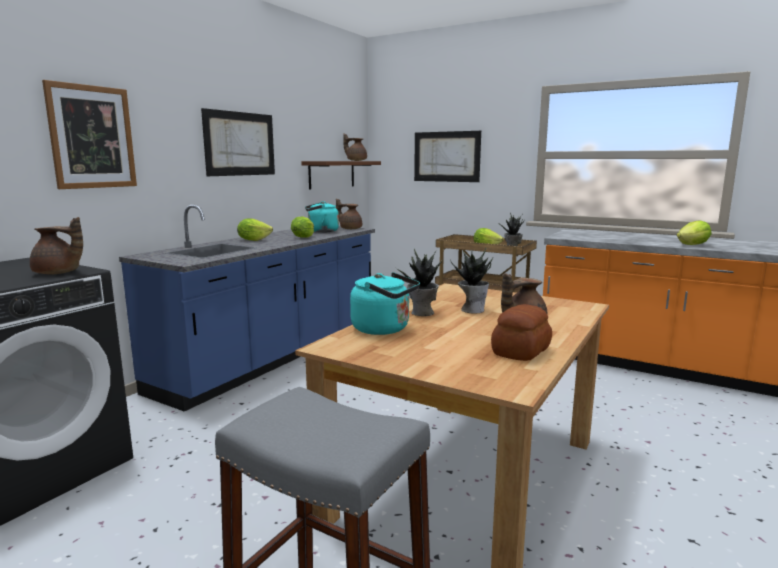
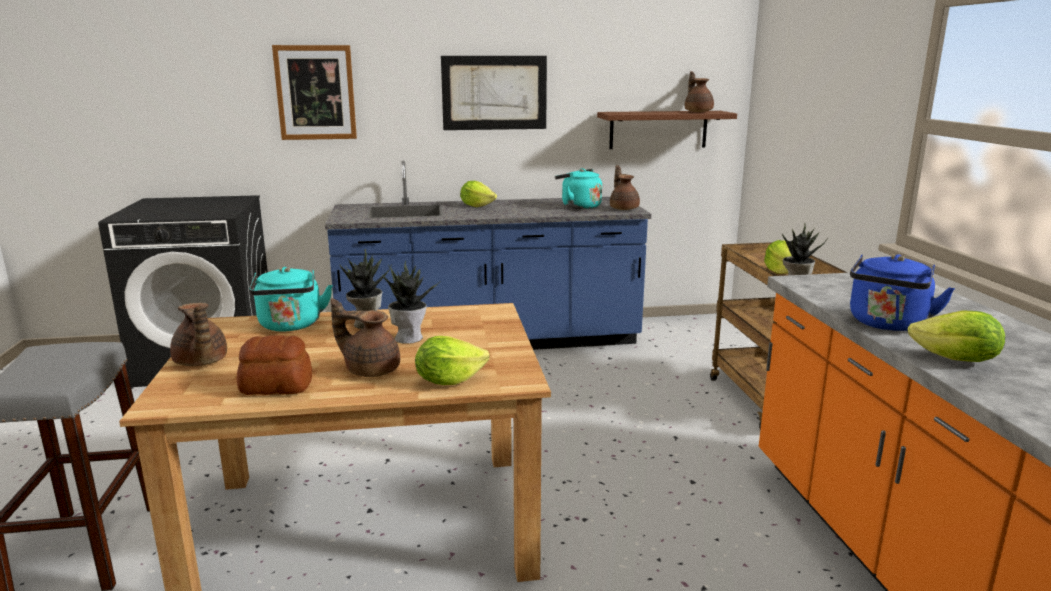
camera: 50 degrees right, 5 degrees up
(58, 273) = (209, 213): brown teapot -> brown teapot (200, 362)
(303, 237) = (528, 211): lettuce -> lettuce (448, 381)
(446, 156) = (816, 113): picture -> none
(640, 241) = (887, 324): none -> blue kettle

